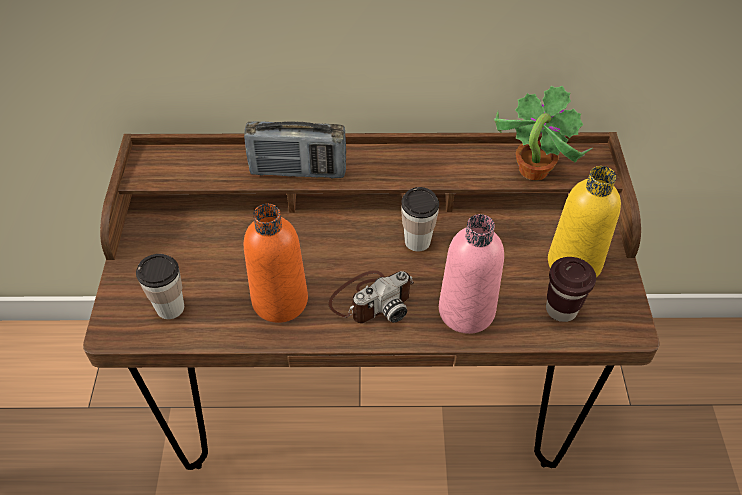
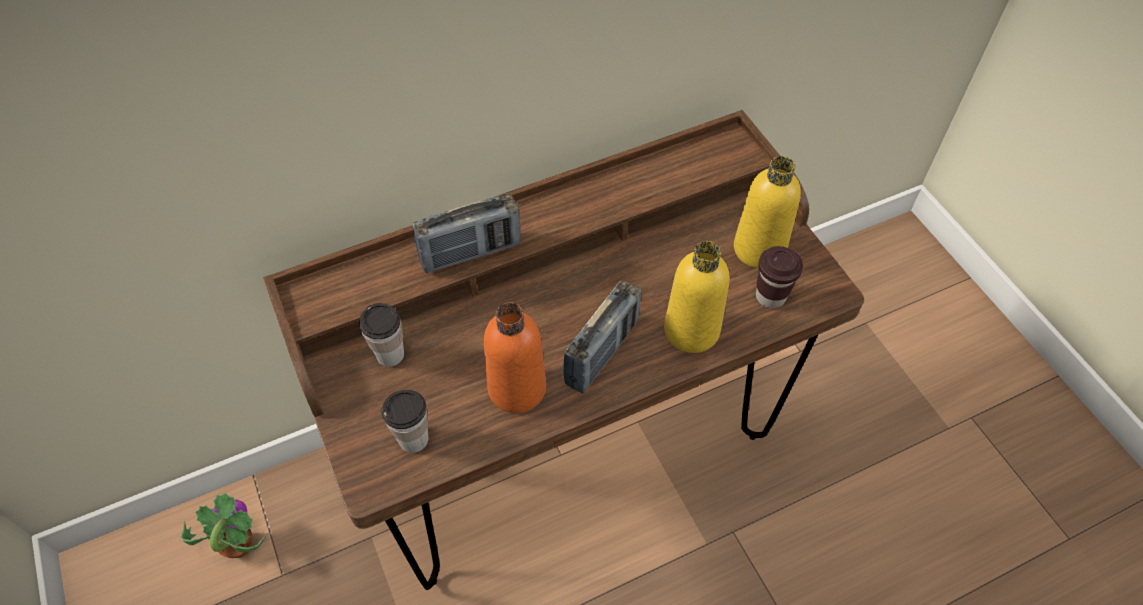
camera: 25 degrees left, 5 degrees up
(371, 299) = (601, 353): camera -> radio
(417, 241) = (611, 280): cup -> cup (390, 354)
(466, 311) = (691, 330): pink bottle -> yellow bottle
(532, 170) = (688, 173): potted plant -> potted plant (238, 546)

